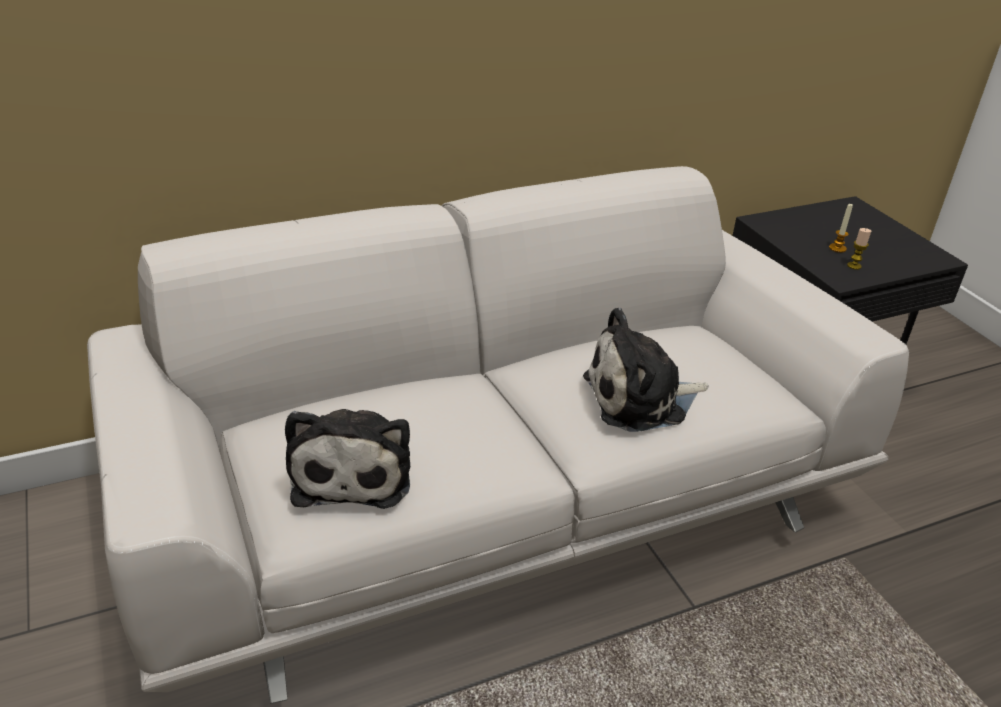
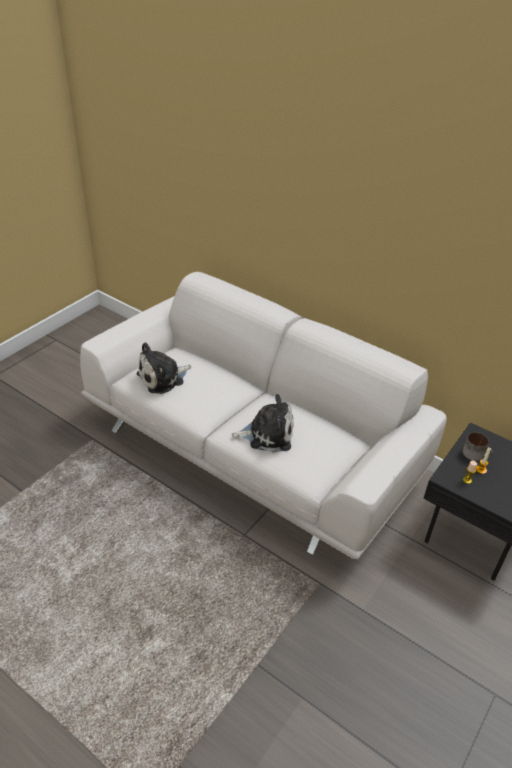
camera: 60 degrees right, 5 degrees up
(640, 399) = (267, 434): plush toy -> plush toy turned 135 degrees clockwise
(804, 239) = (476, 454): none -> mug

